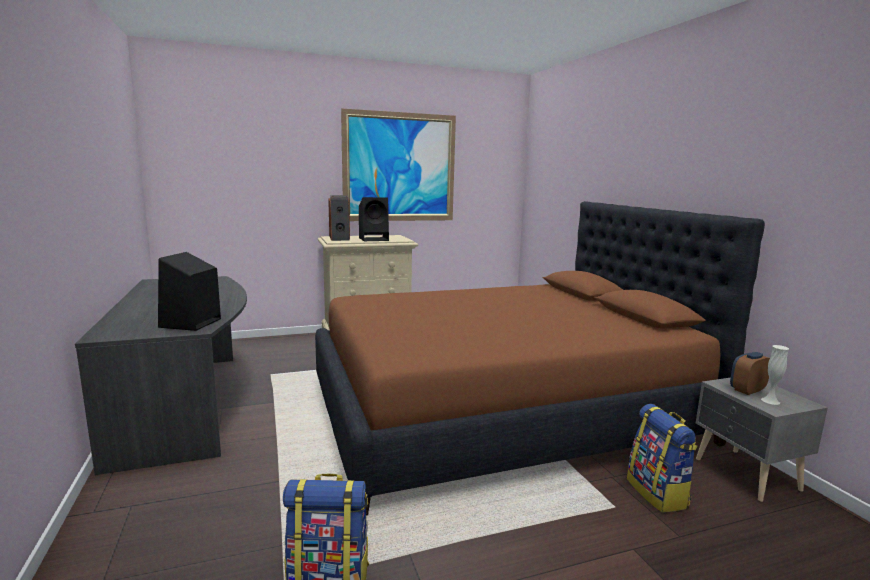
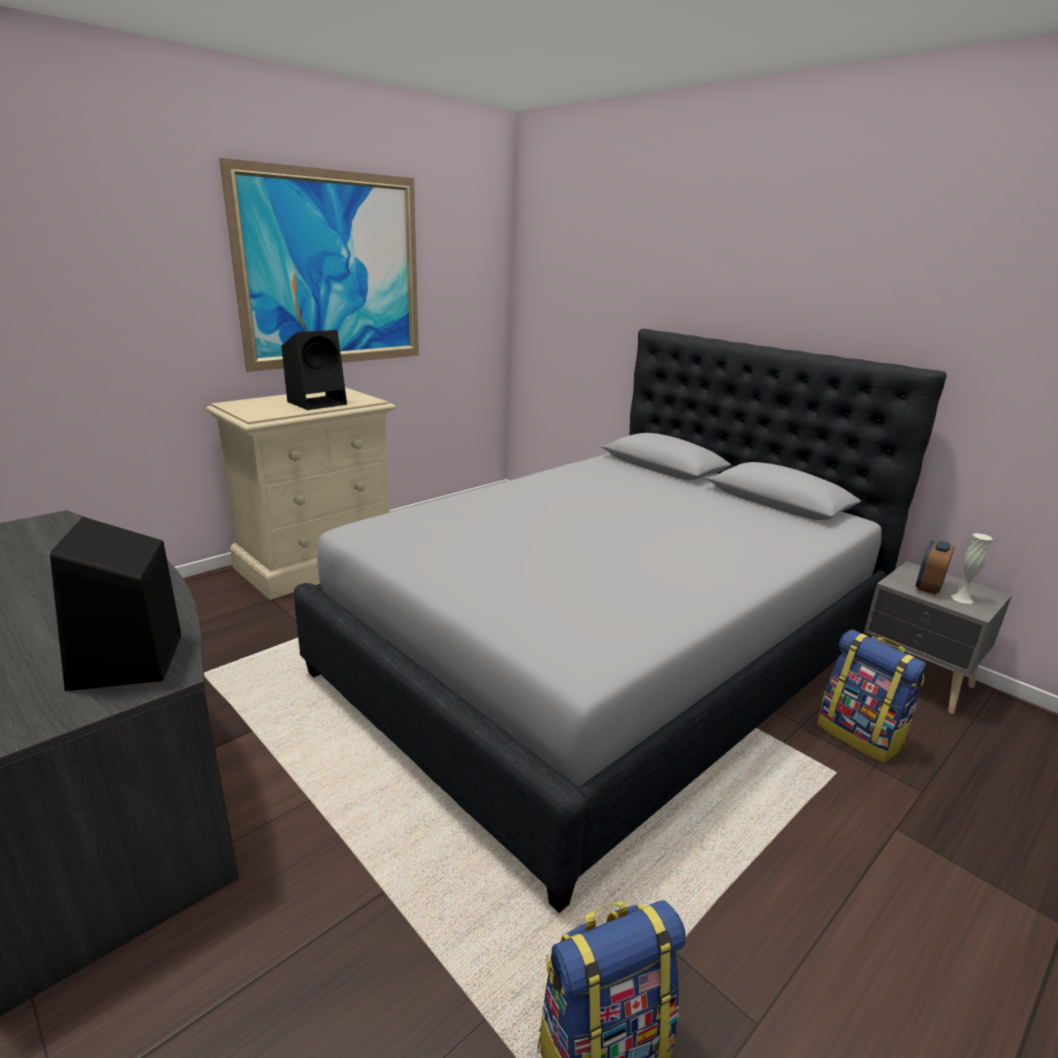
camera: 25 degrees left, 10 degrees up
(340, 238) = (254, 405): speaker -> none
(502, 412) = (607, 657): brown bed -> grey bed

